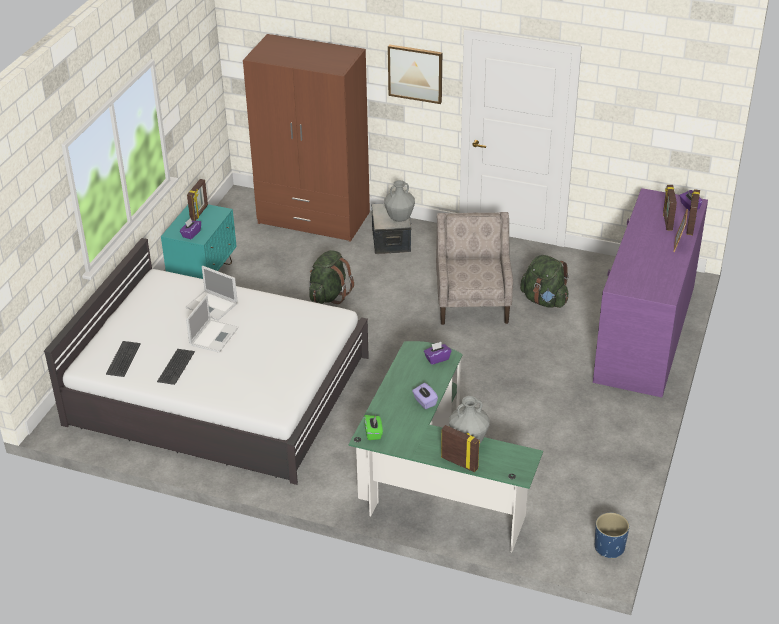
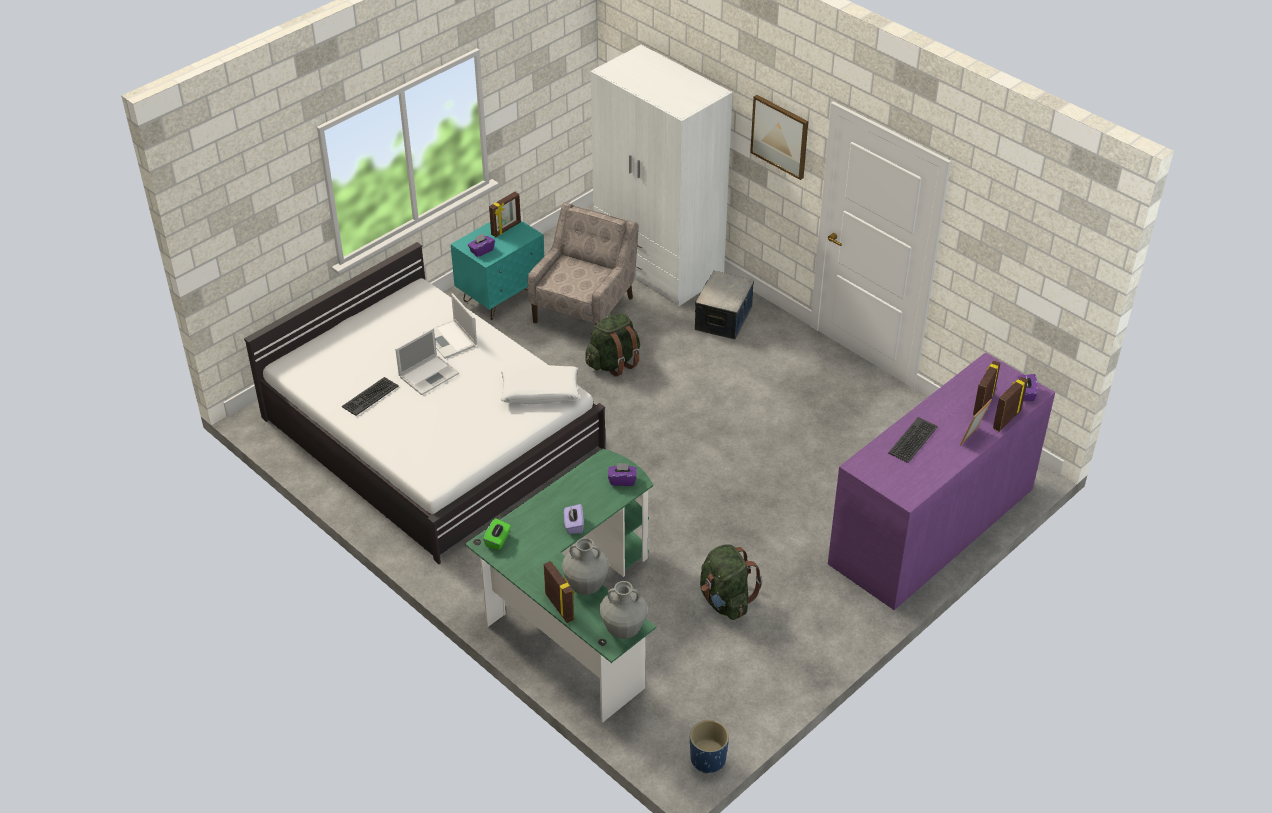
camera: 25 degrees right, 5 degrees up
(124, 359) = (327, 371): keyboard -> keyboard (913, 440)
(314, 218) = (658, 266): brown wardrobe -> white wardrobe
(314, 320) = (540, 391): none -> white pillow
(399, 218) = (731, 297): grey vase -> grey vase (623, 630)
(473, 301) = (762, 421): beige armchair -> beige armchair (584, 309)
(544, 300) = (843, 447): green backpack -> green backpack (725, 601)

